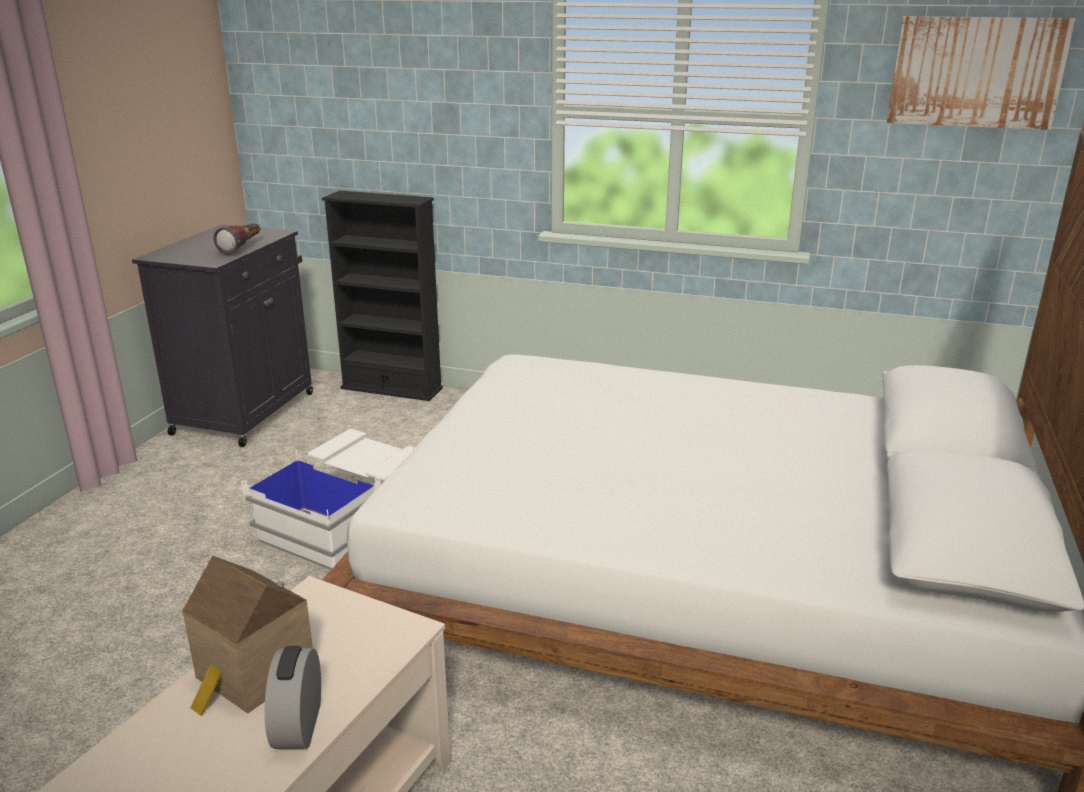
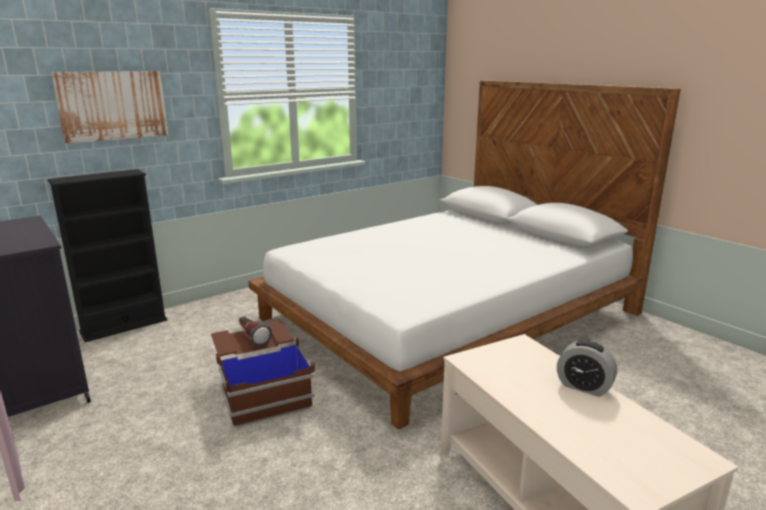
camera: 55 degrees left, 5 degrees down
(243, 248) = (35, 232): flashlight -> flashlight (252, 338)
(252, 675) = (530, 391): toy house -> none
(344, 522) = (262, 389): white storage box -> brown storage box
(976, 72) = (411, 62): picture -> picture (113, 105)

